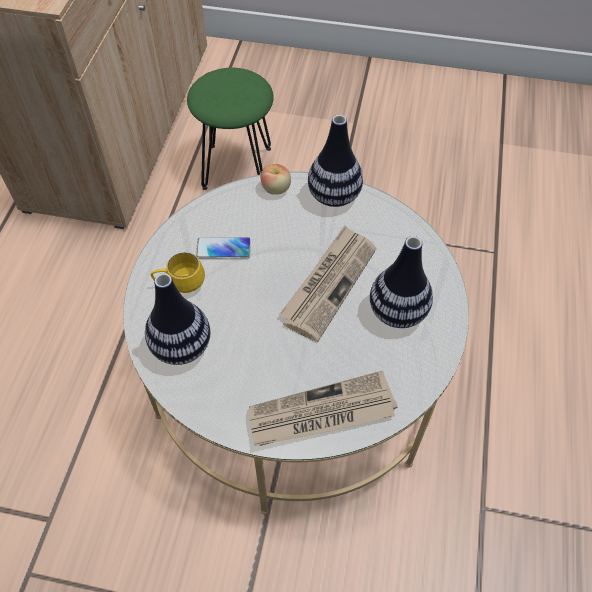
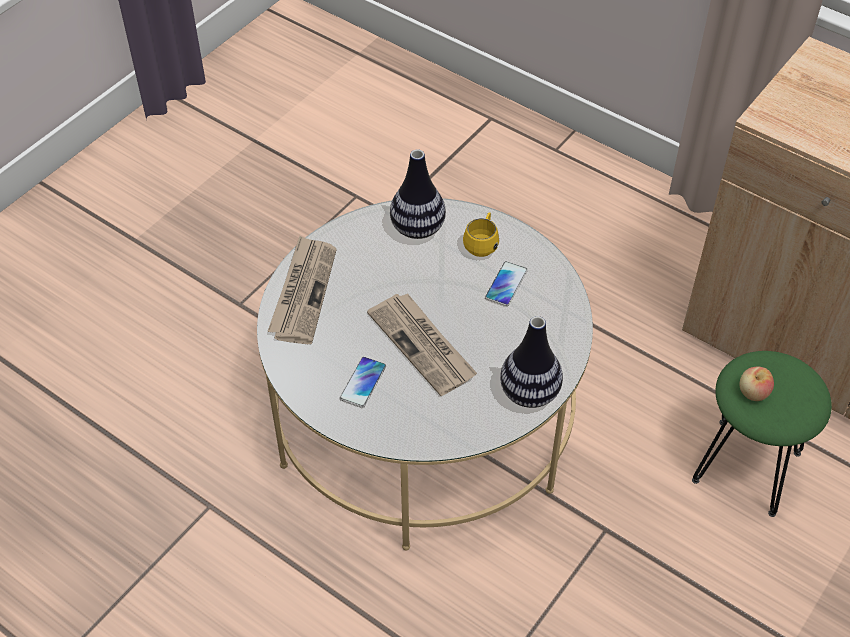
camera: 115 degrees right, 5 degrees down
(276, 189) = (563, 349): apple -> apple (753, 393)
(397, 311) = (363, 383): vase -> phone

